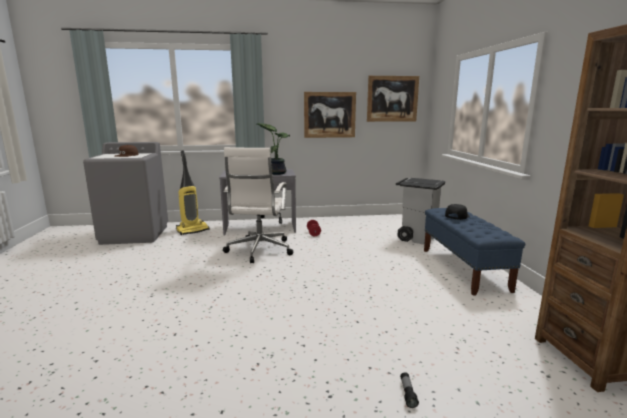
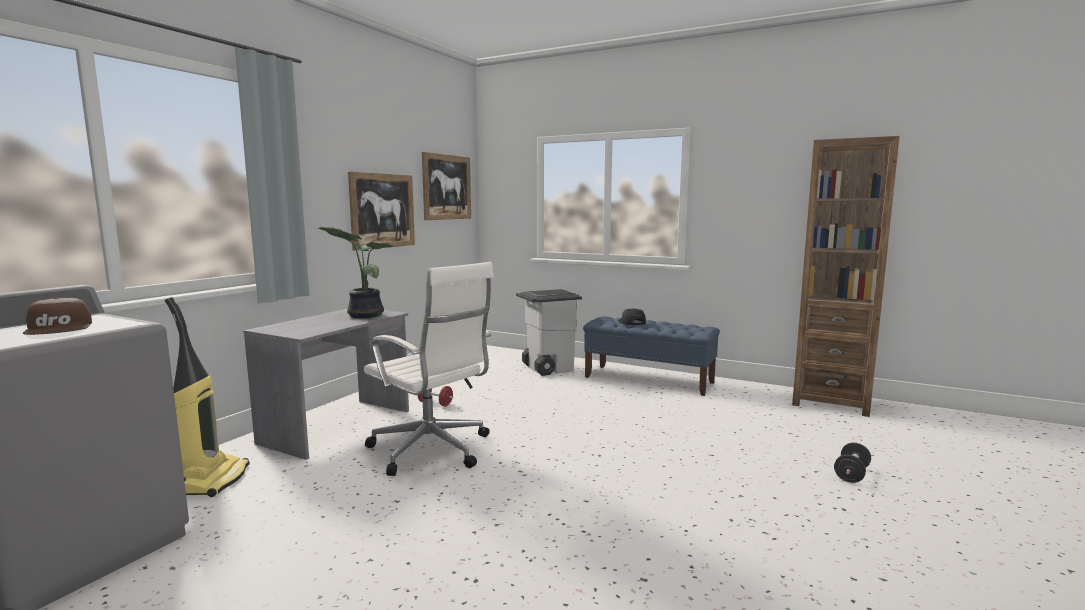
camera: 55 degrees left, 5 degrees down
(408, 393) = (851, 474): flashlight -> black dumbbell

